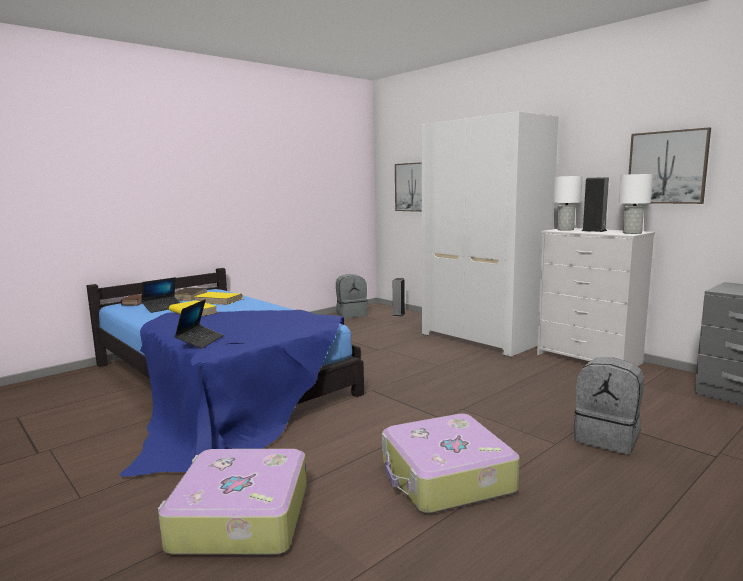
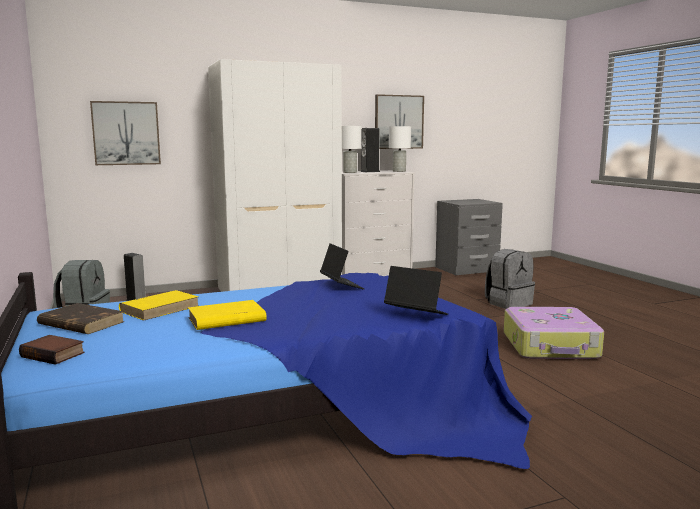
camera: 70 degrees left, 0 degrees up
(163, 308) = (149, 337): laptop -> laptop (341, 285)
(239, 518) = (605, 415): suitcase -> none

